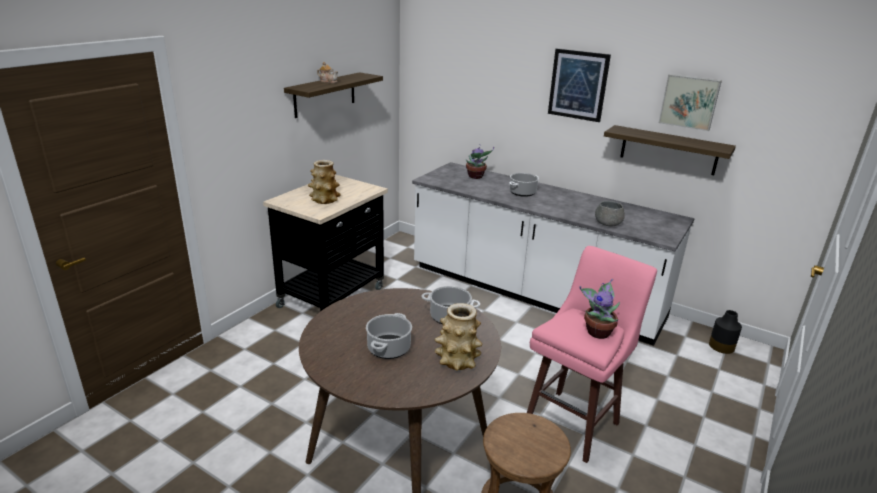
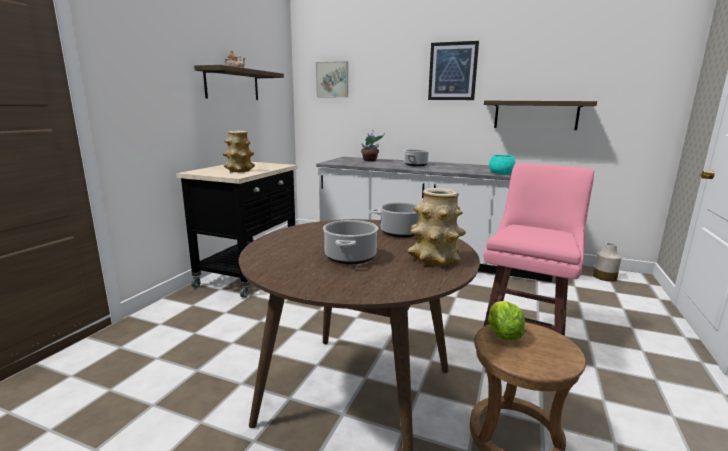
camera: 10 degrees left, 10 degrees down
(512, 427) = (502, 334): none -> lettuce
(597, 331) = (551, 234): potted plant -> none
(607, 223) = (501, 173): grey bowl -> turquoise bowl
(689, 101) = (550, 70): picture -> picture (332, 80)
(722, 346) = (605, 277): black vase -> beige vase

